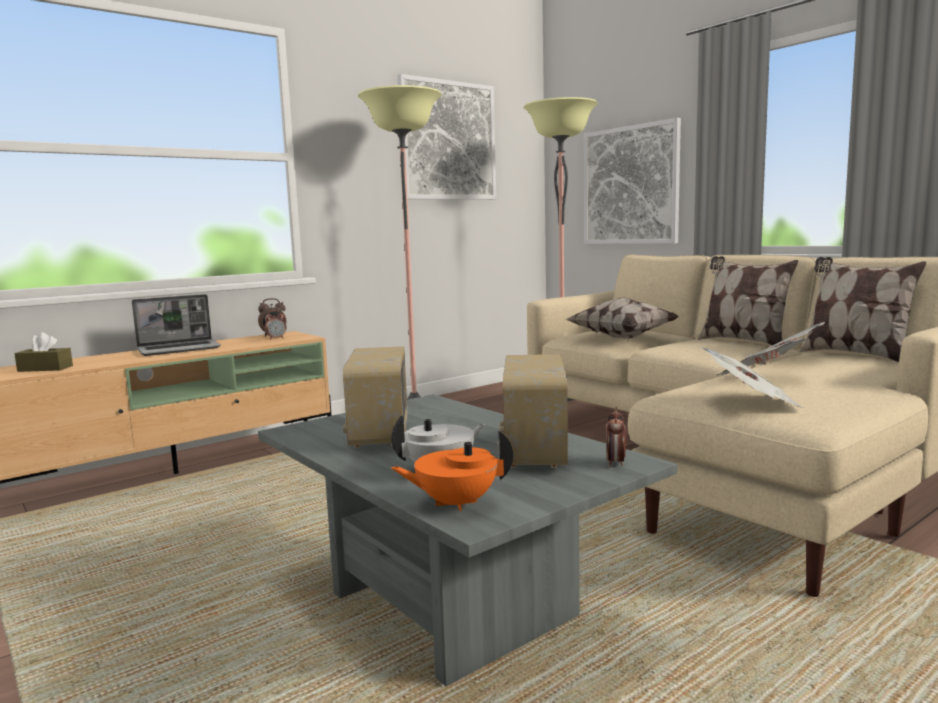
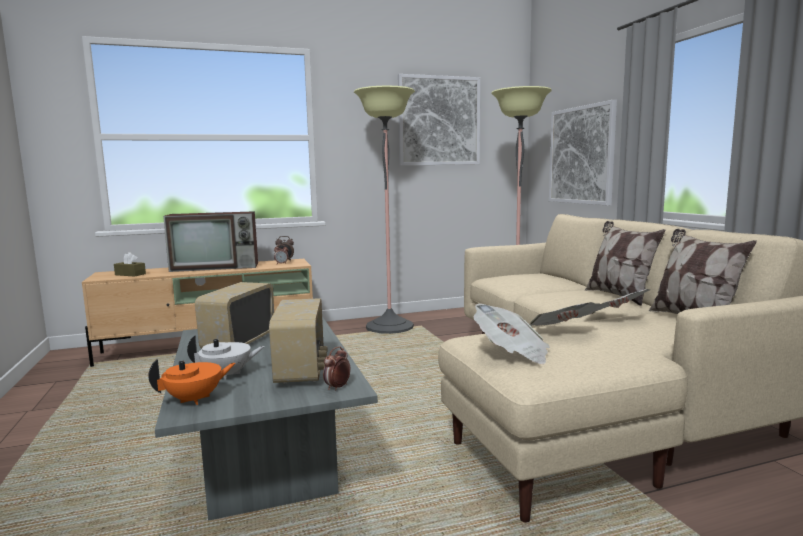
camera: 20 degrees right, 0 degrees up
(180, 349) = (217, 267): laptop -> television
(455, 503) = (195, 399): orange teapot -> orange teapot turned 135 degrees clockwise
(533, 452) = (302, 370): radio -> radio turned 150 degrees clockwise
(621, 337) = (526, 282): pillow -> none

